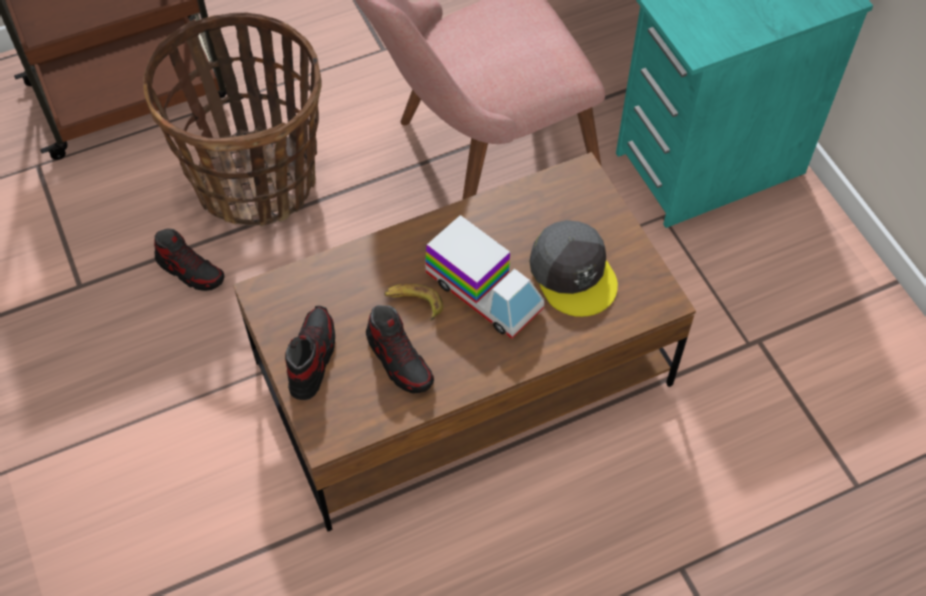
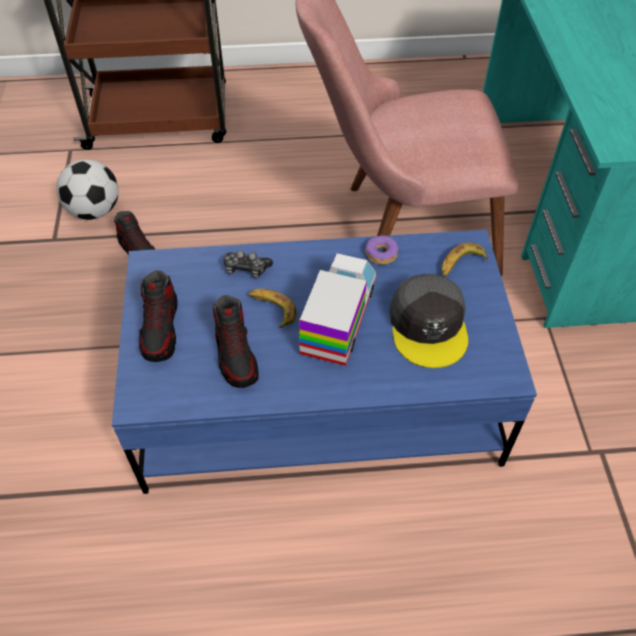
camera: 20 degrees right, 5 degrees down
(111, 235) = (95, 210): none -> football
(256, 181) = (220, 201): basket -> none
(311, 358) = (161, 329): shoe -> shoe turned 150 degrees clockwise
(368, 267) = (246, 269): none -> game controller
(463, 373) = (318, 395): brown coffee table -> blue coffee table
(484, 292) = (338, 319): toy truck -> toy truck turned 135 degrees counterclockwise
(497, 210) = (381, 254): none -> donut
(580, 198) = (460, 264): none -> banana

